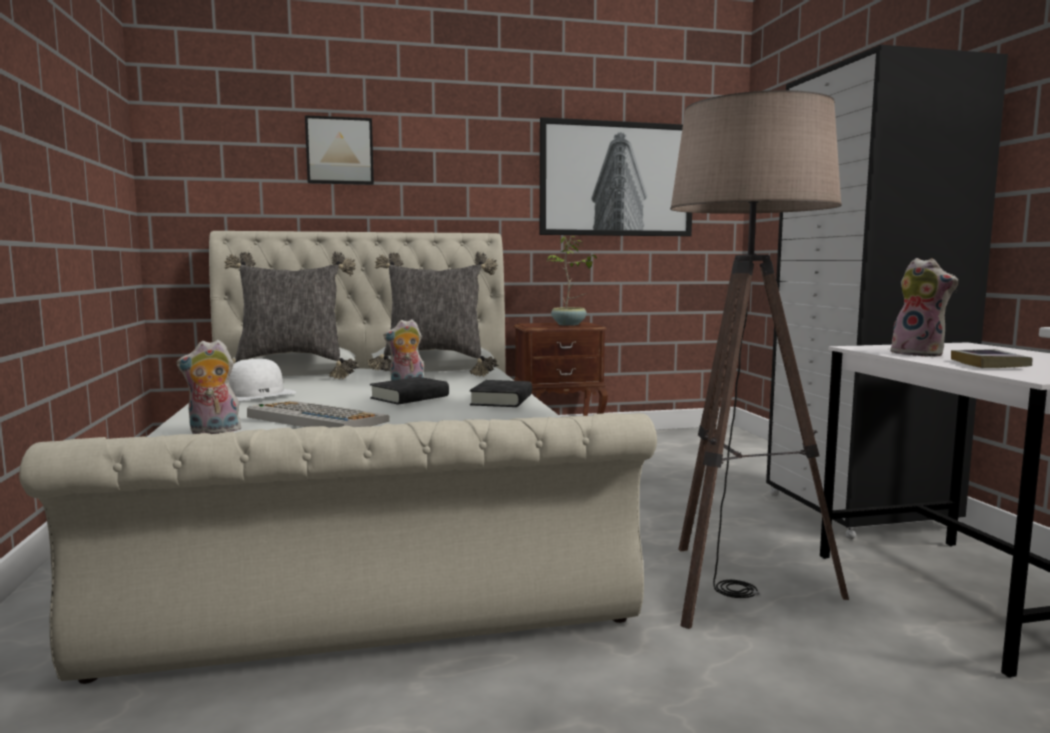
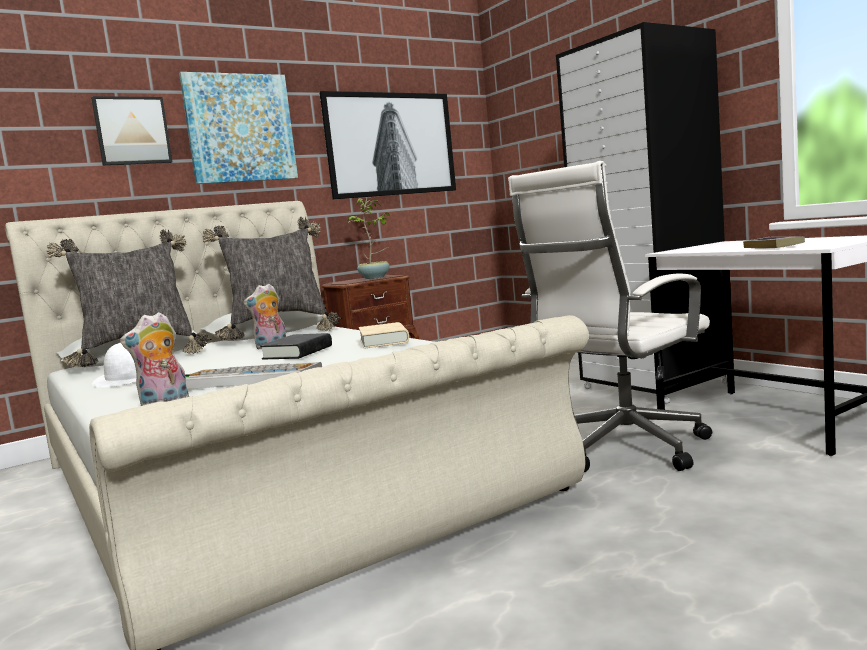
camera: 20 degrees left, 0 degrees up
(449, 153) = (240, 128): none -> picture
(502, 400) = (384, 341): black book -> beige book
(736, 588) = (622, 450): floor lamp -> white office chair
(920, 354) = (716, 248): plush toy -> none

